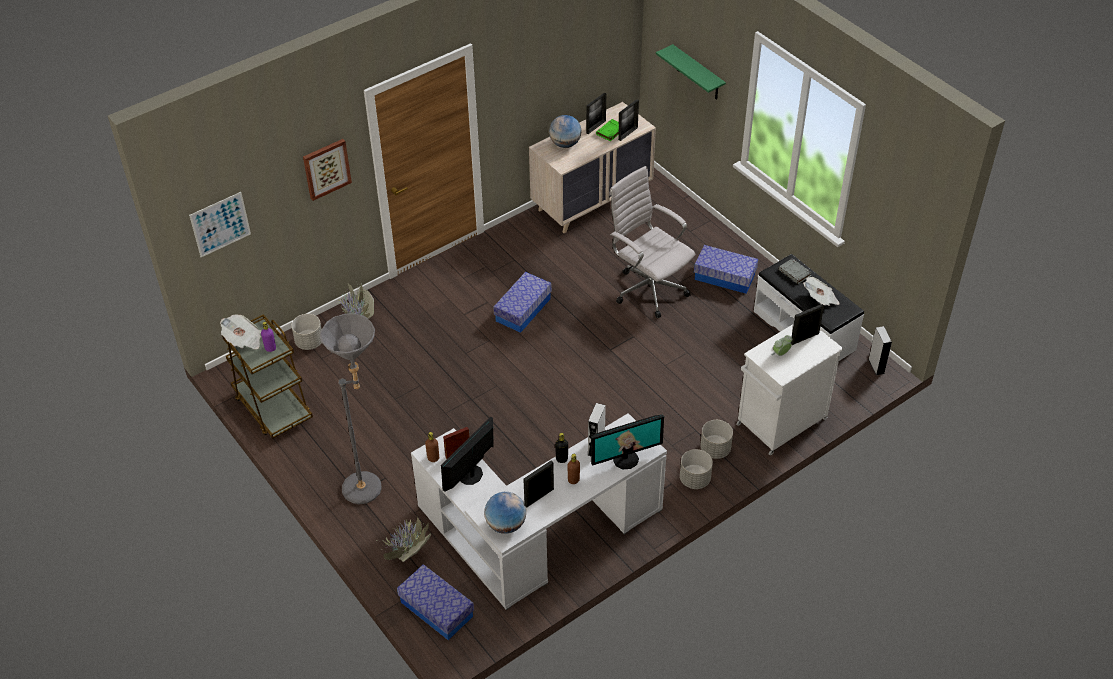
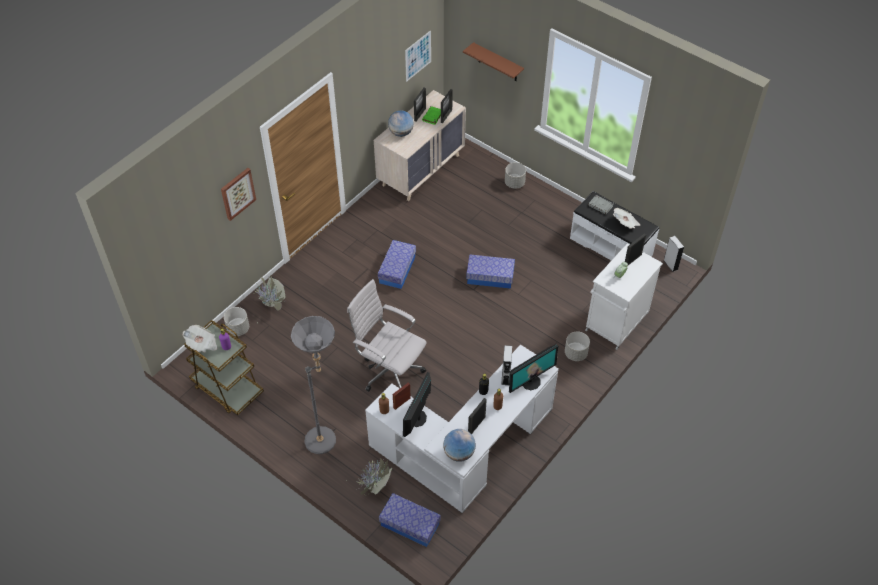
camera: 15 degrees left, 5 degrees up
(220, 224) = (166, 256): picture -> picture (418, 56)
(648, 289) = (486, 235): white office chair -> white office chair (389, 371)
(695, 479) = (568, 380): grey planter -> grey planter (514, 183)
(698, 73) = (498, 63): green shelf -> brown shelf
(724, 277) = (540, 214): storage box -> storage box (490, 277)

